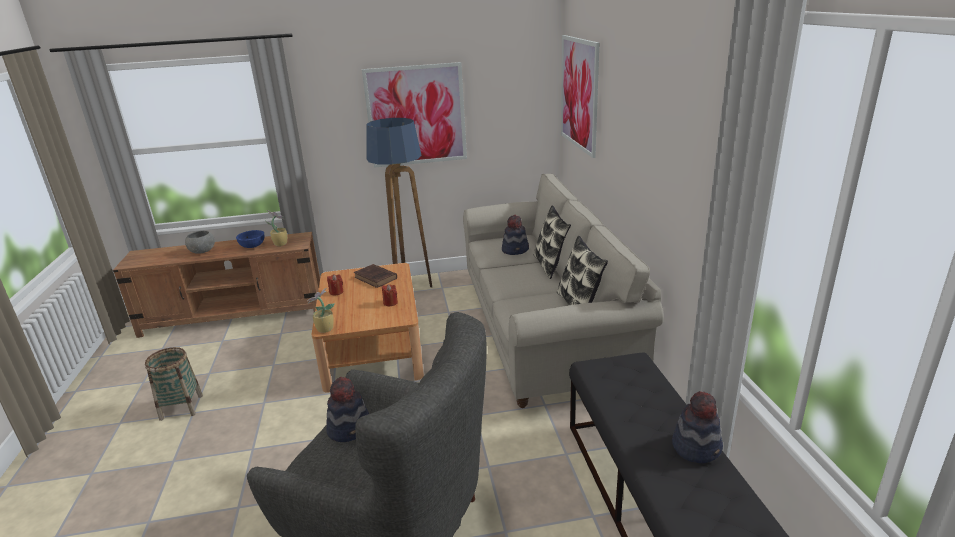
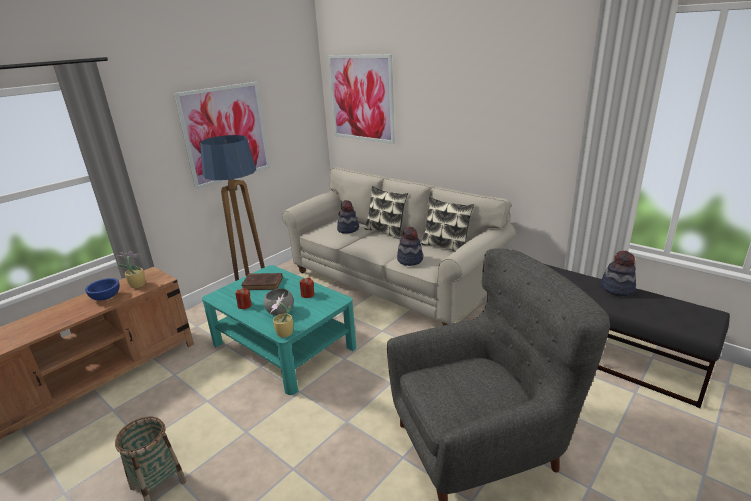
camera: 40 degrees left, 0 degrees up
(203, 251) = (45, 321): grey bowl -> grey bowl (280, 311)
(350, 428) = (434, 380): hat -> hat (410, 260)
(373, 347) = (284, 345): brown coffee table -> turquoise coffee table

